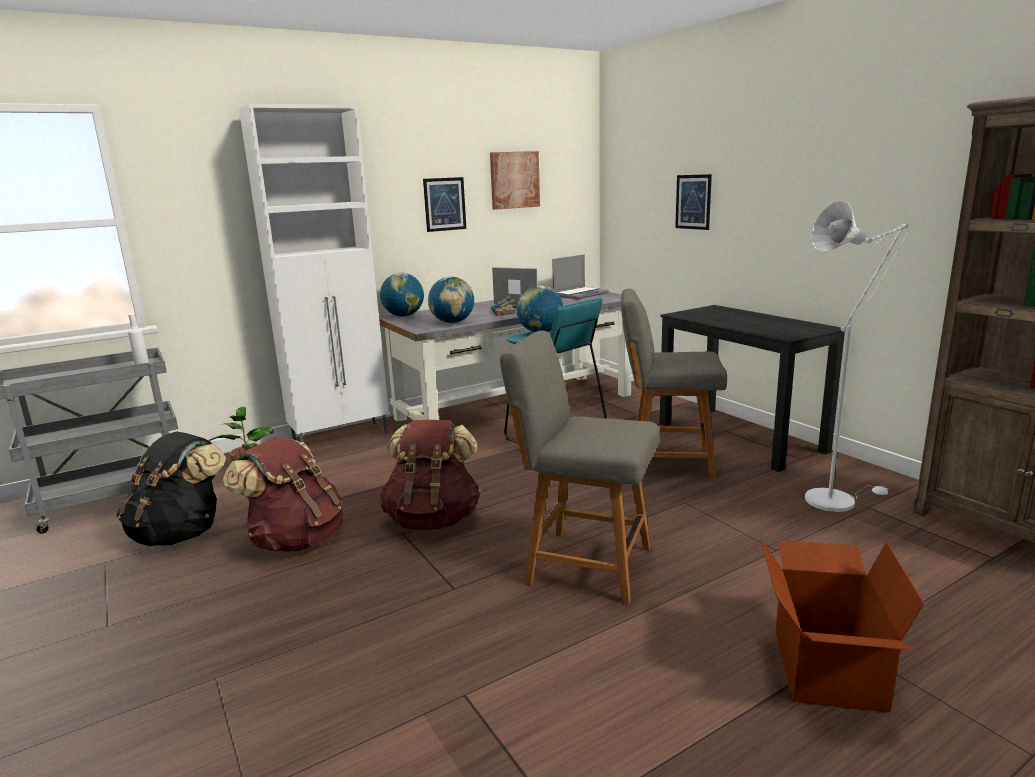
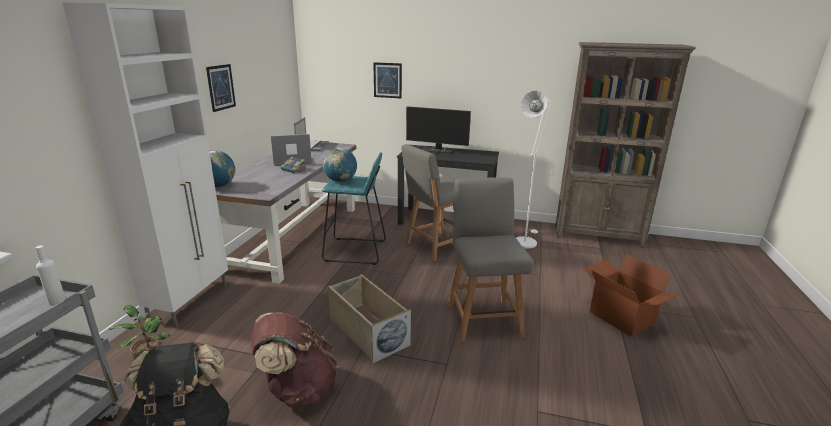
camera: 45 degrees left, 5 degrees up
(433, 519) = (367, 331): brown backpack -> beige storage box
(452, 322) = (275, 185): globe -> none
(514, 180) = (257, 64): picture -> none
(584, 564) = (483, 318): grey chair -> grey chair turned 105 degrees clockwise
(741, 315) = (438, 150): none -> monitor

